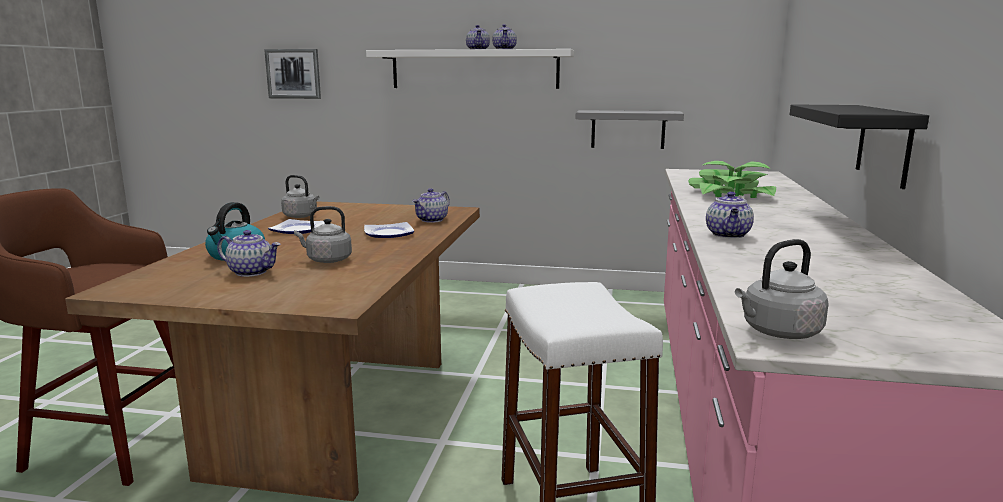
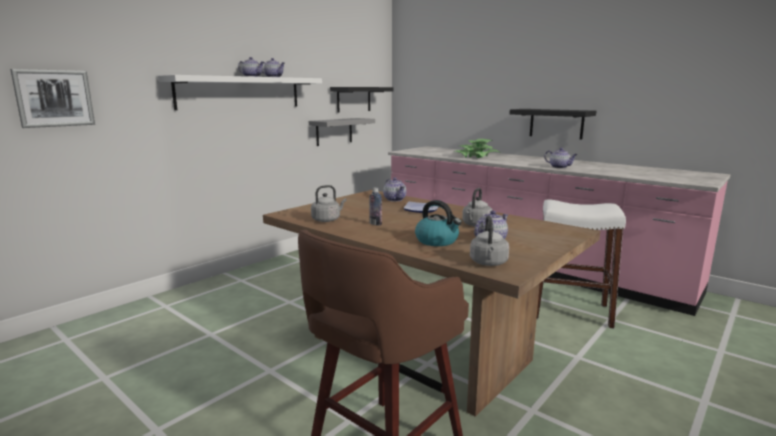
camera: 60 degrees left, 0 degrees up
(298, 229) = (375, 224): plate -> bottle
(676, 81) = (353, 99): none -> black shelf
(778, 332) = (694, 181): grey kettle -> grey kettle (488, 263)

